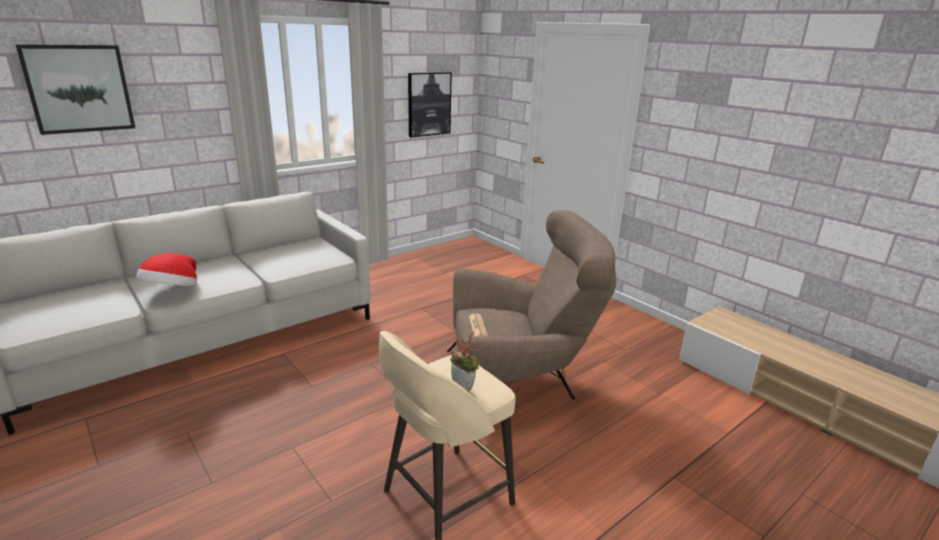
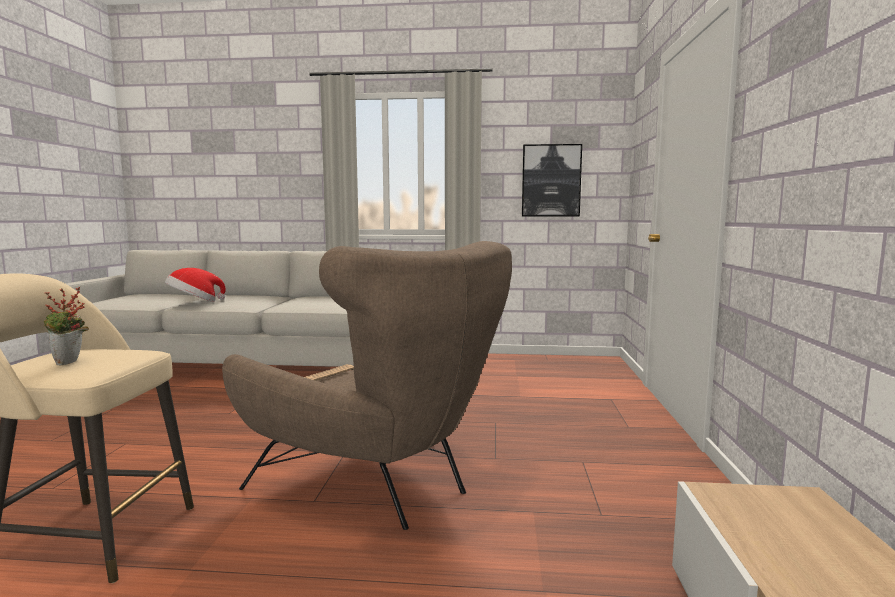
camera: 45 degrees right, 15 degrees down
(79, 88) = (226, 154): picture -> none

